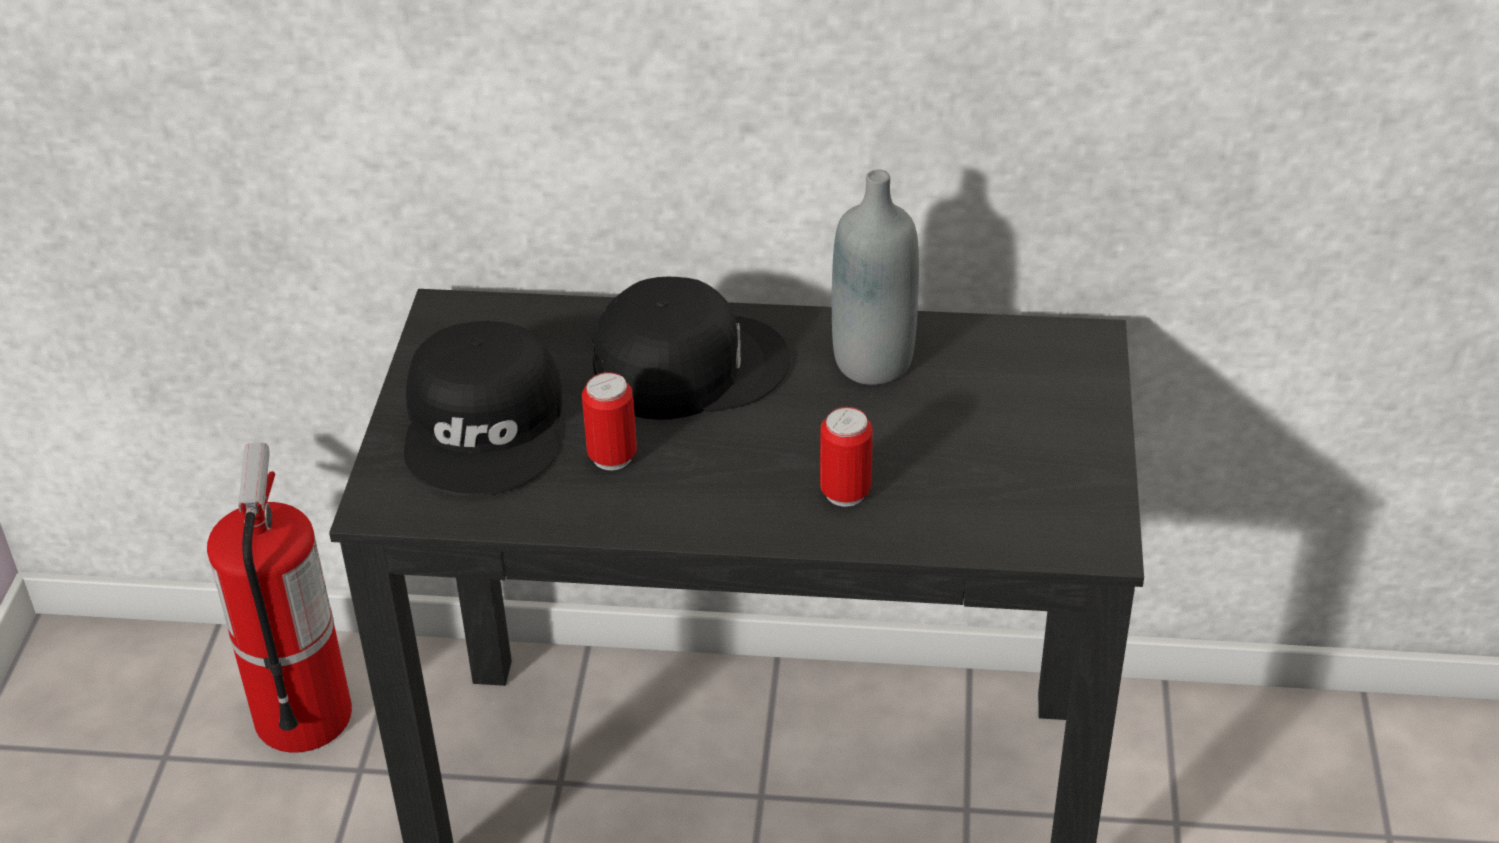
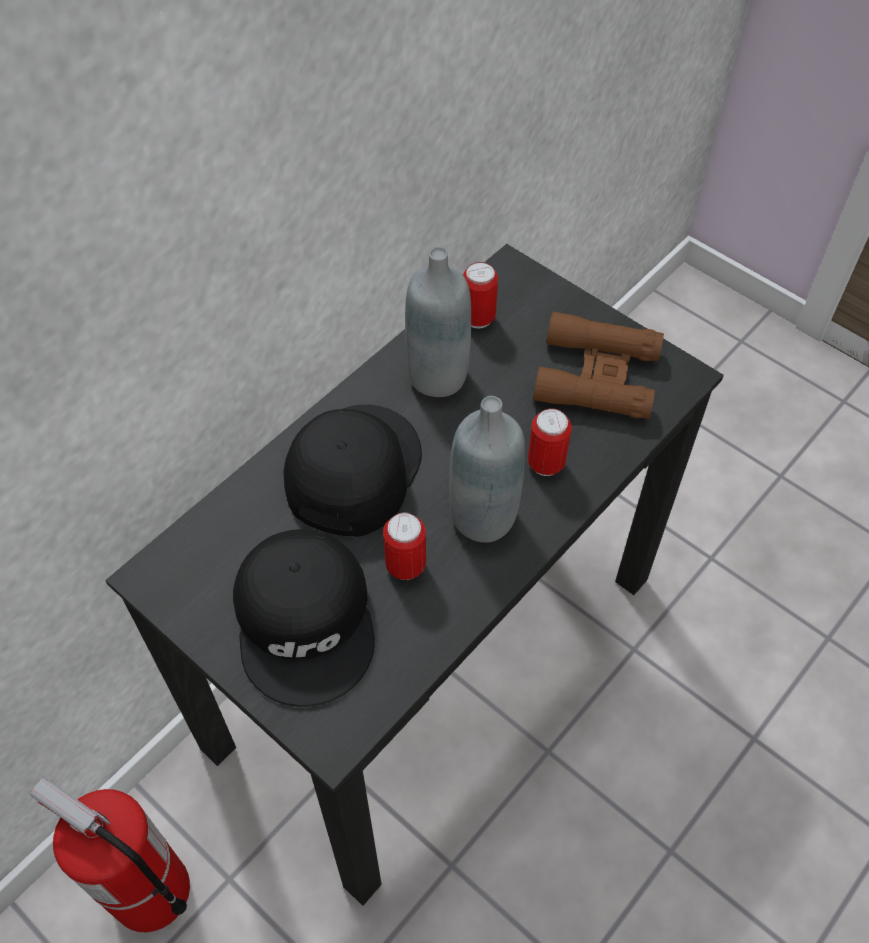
camera: 55 degrees left, 15 degrees up
(488, 426) = (307, 622): black cap -> black cap turned 45 degrees clockwise
(726, 481) = (483, 517): none -> grey bottle
(987, 351) = (478, 318): none -> can
(1014, 475) = (597, 376): none -> brown binoculars

